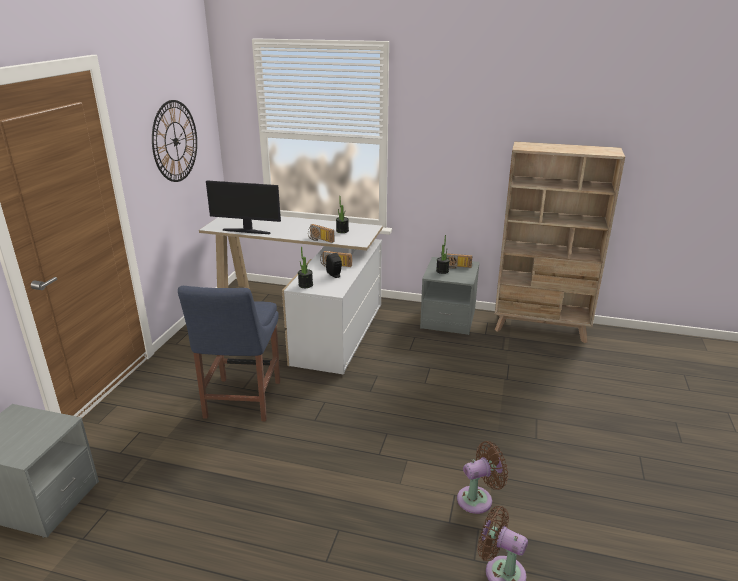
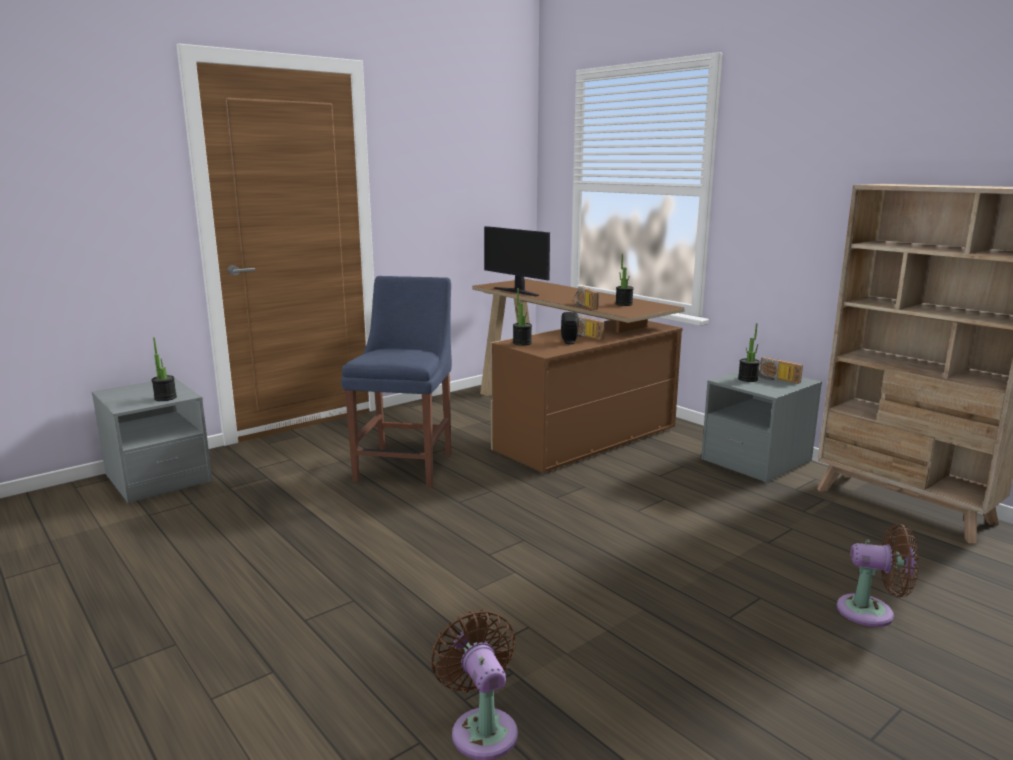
camera: 35 degrees right, 10 degrees down
(47, 431) = (165, 398): none -> potted plant
(175, 141) = (461, 178): wall clock -> none
(241, 402) = (407, 465): blue chair -> blue chair turned 150 degrees clockwise
(305, 320) = (564, 419): white desk -> brown desk
(478, 499) = (554, 644): brown fan -> brown fan (871, 612)

